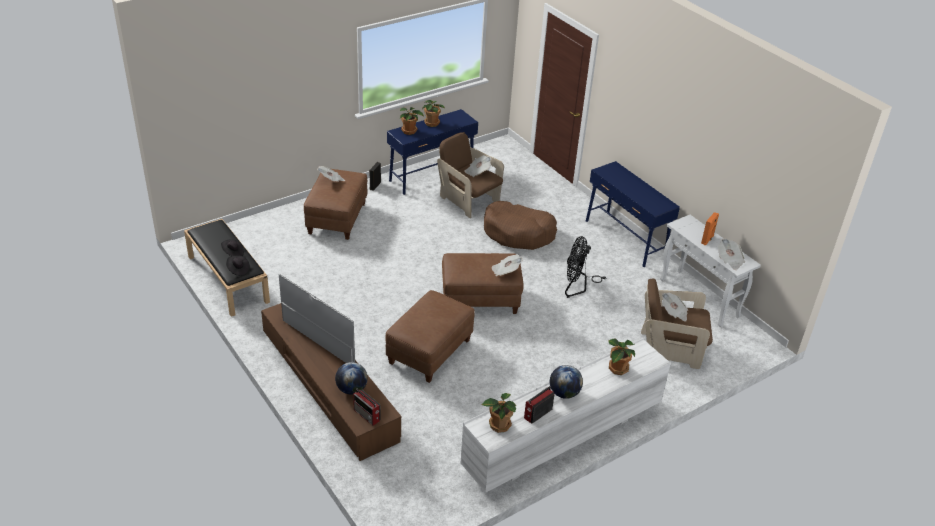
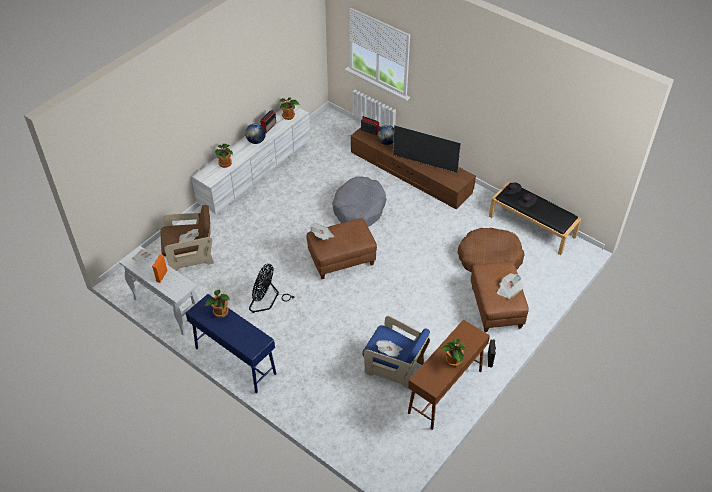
camera: 165 degrees right, 10 degrees up
(409, 131) = (468, 341): potted plant -> potted plant (220, 312)
(430, 353) = (359, 209): brown ottoman -> grey dog bed
(432, 176) = (444, 391): blue console table -> brown console table
(468, 201) = (394, 367): brown armchair -> blue armchair
(518, 233) = (334, 339): brown dog bed -> brown dog bed (489, 258)
(578, 282) = (269, 298): black fan -> black fan turned 150 degrees counterclockwise

